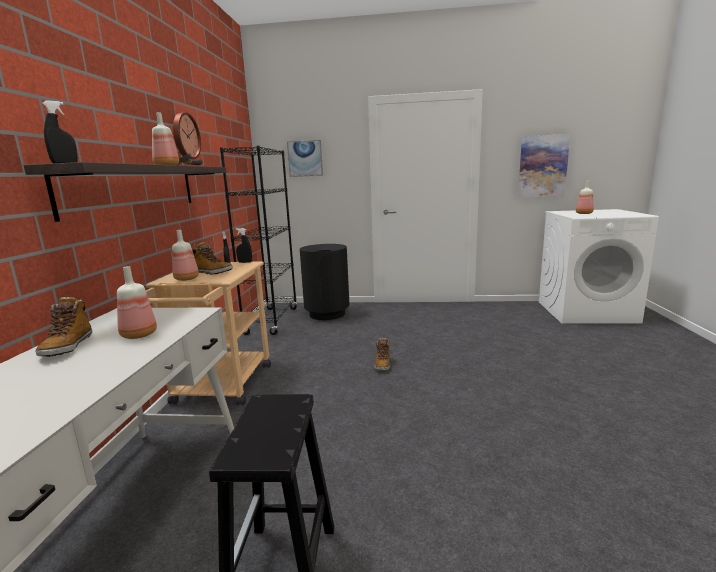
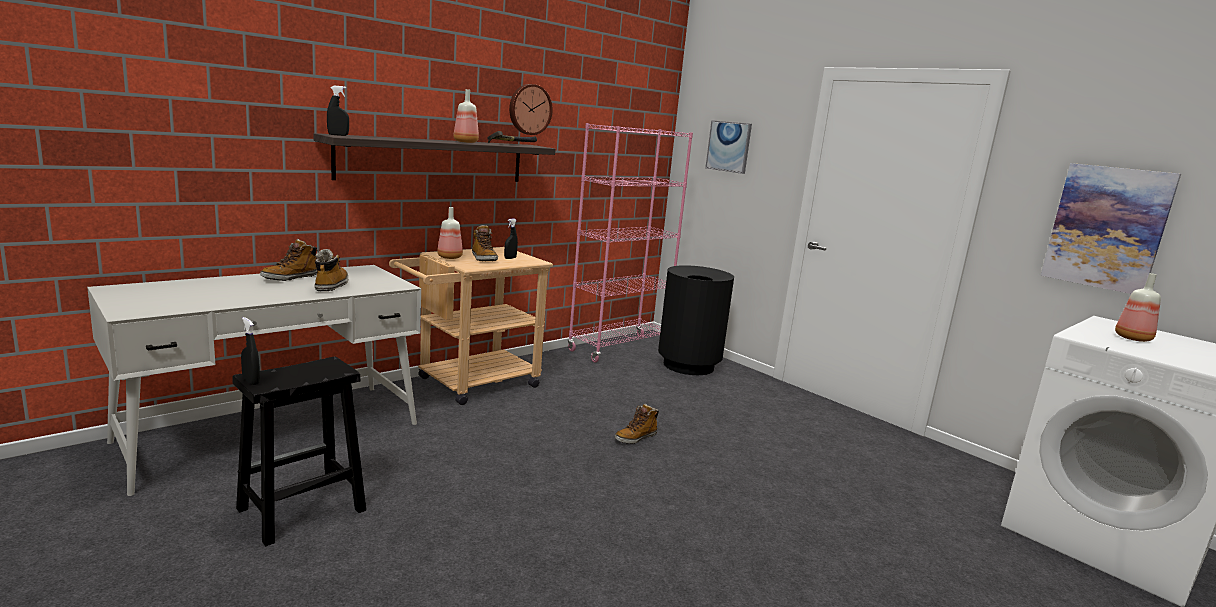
camera: 40 degrees right, 0 degrees up
(138, 335) = (331, 286): bottle -> boot
(245, 262) = (535, 259): black spray bottle -> black spray bottle (251, 381)
(271, 321) = (618, 348): black bookcase -> pink bookcase

